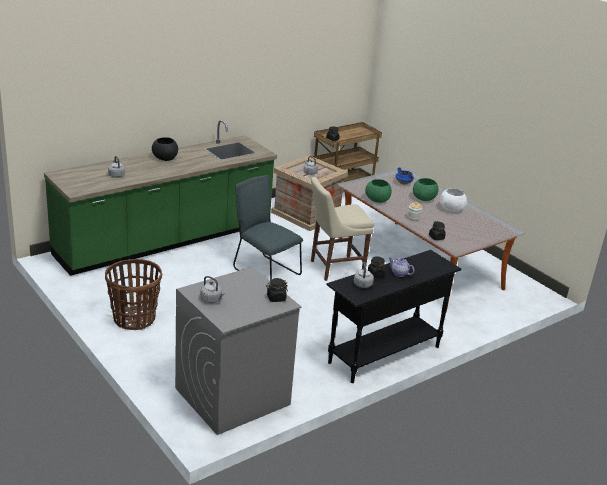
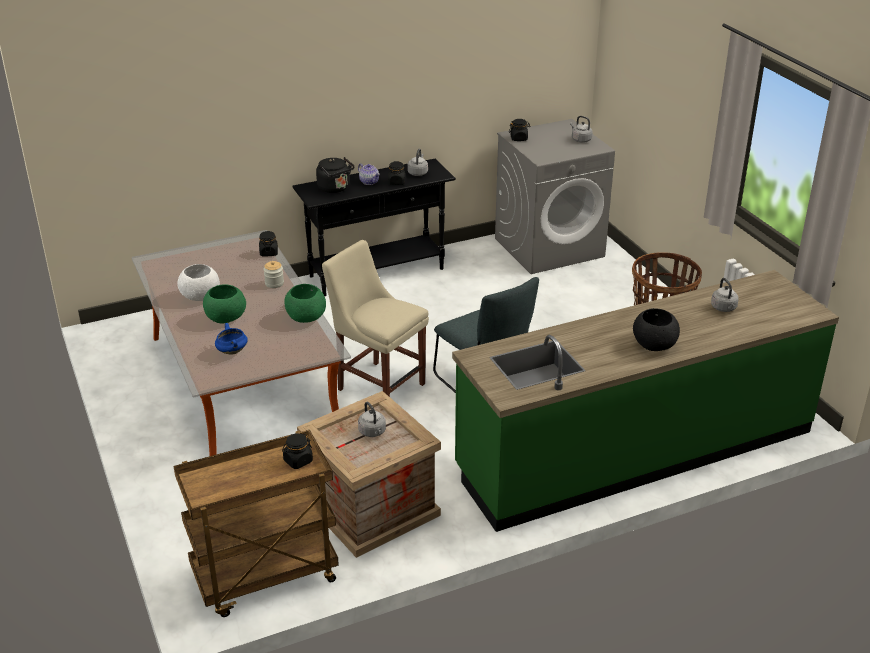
camera: 165 degrees left, 5 degrees up
(334, 268) = (378, 385): beige chair -> beige chair turned 135 degrees counterclockwise
(423, 265) = (335, 188): none -> black kettle

